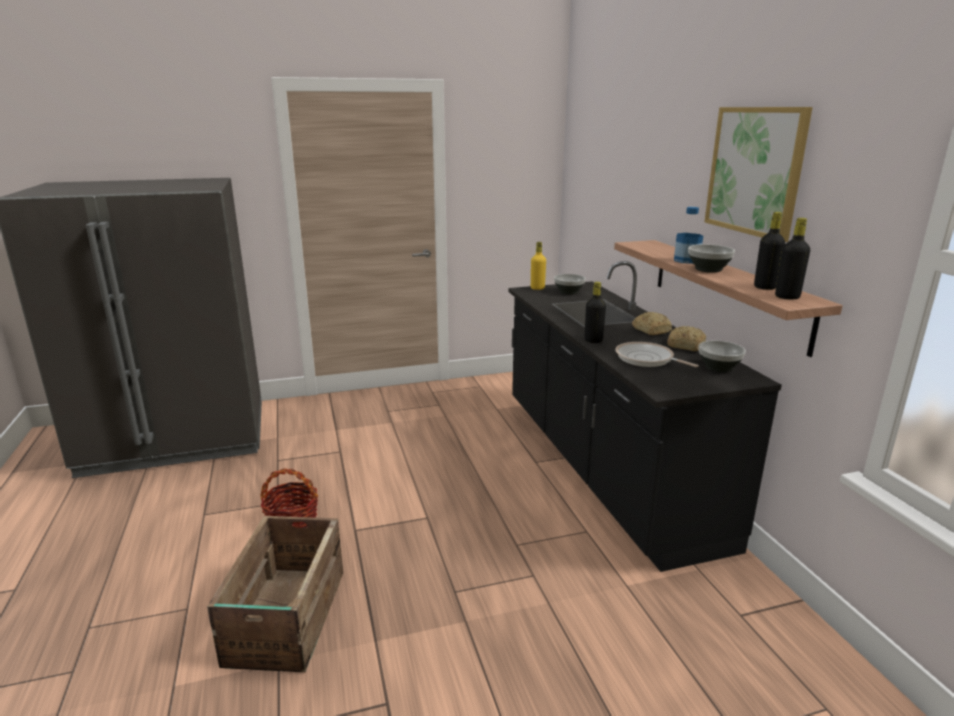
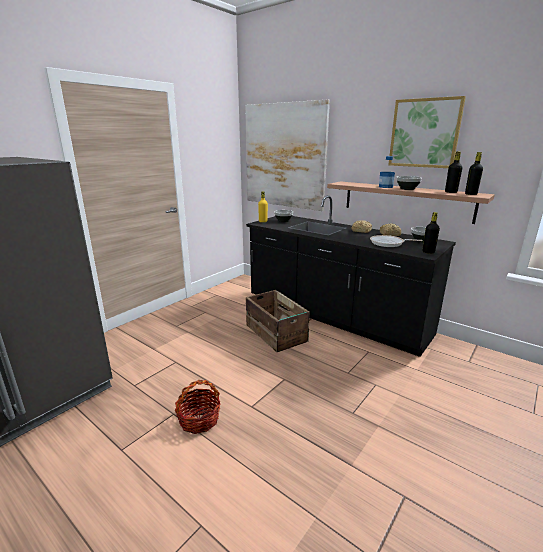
camera: 35 degrees left, 0 degrees up
(285, 618) = (282, 486): crate -> crate (276, 334)
(593, 340) = (348, 240): black bottle -> black bottle (428, 252)
(601, 187) = (284, 156): none -> picture

